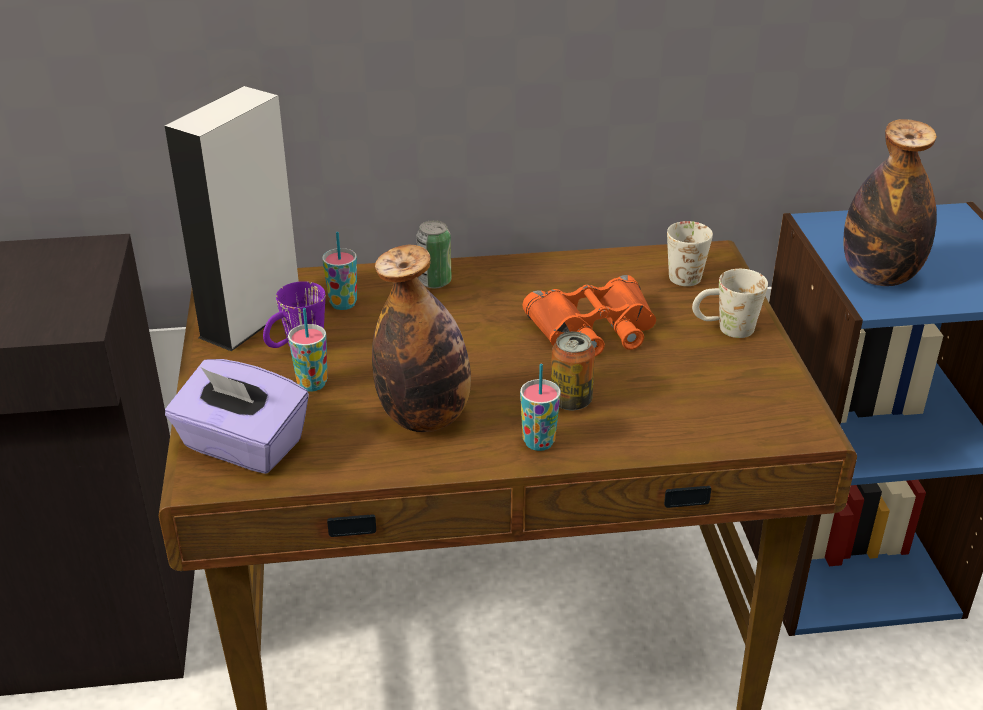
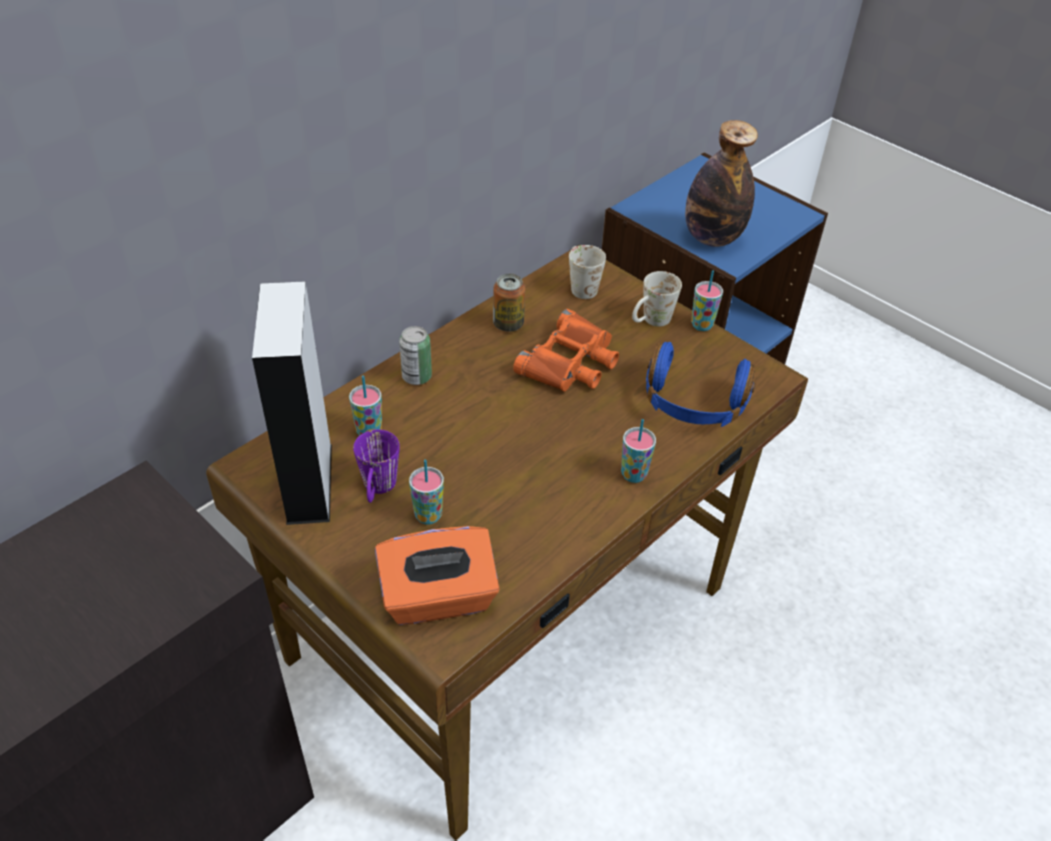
camera: 40 degrees left, 10 degrees up
(242, 446) = (438, 598): purple tissue box -> orange tissue box
(425, 417) = (540, 497): bottle -> none
(571, 401) = (618, 430): can -> can (508, 324)
(682, 414) = (694, 403): none -> blue headphones
(781, 354) = (702, 325): none -> cup

